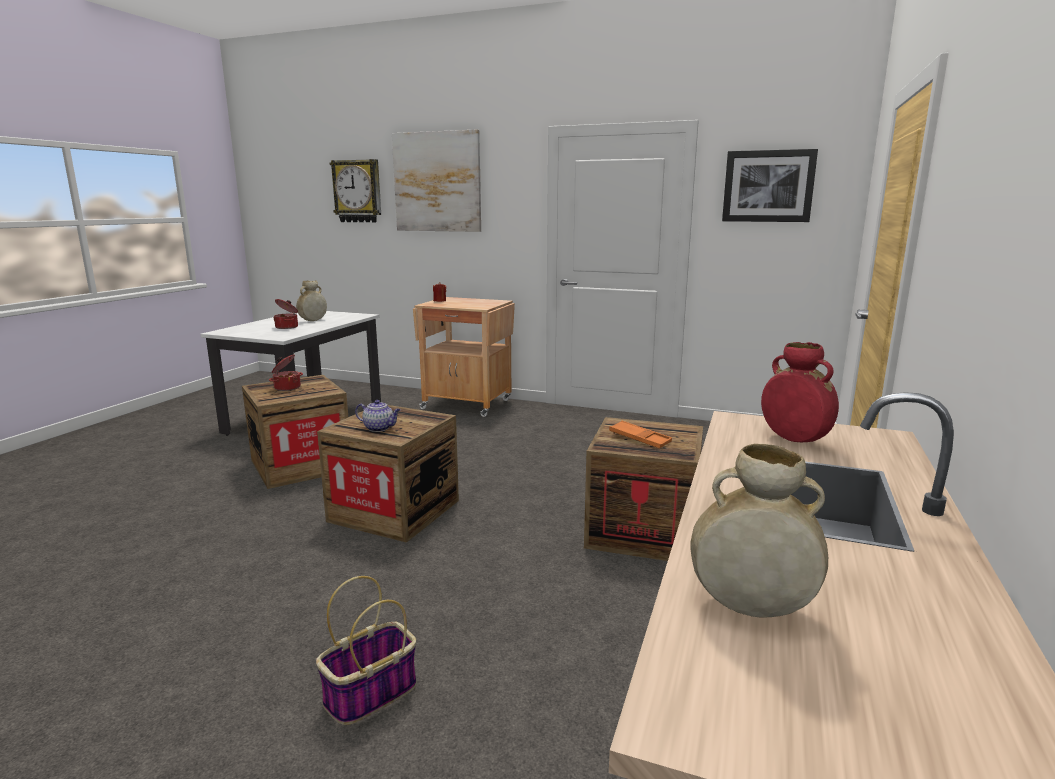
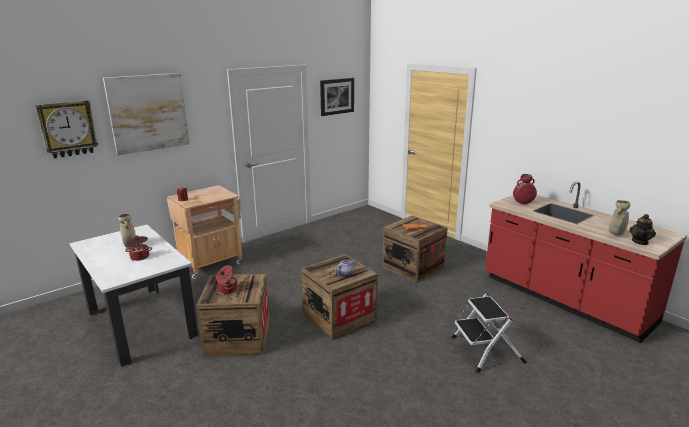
camera: 60 degrees left, 5 degrees up
(370, 694) = (486, 351): basket -> step ladder
(738, 677) = (640, 242): none -> teapot

